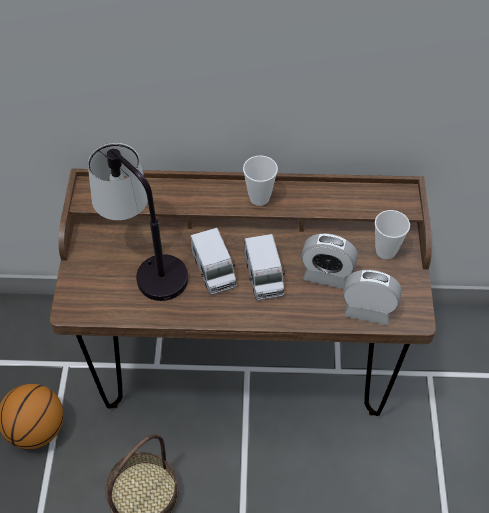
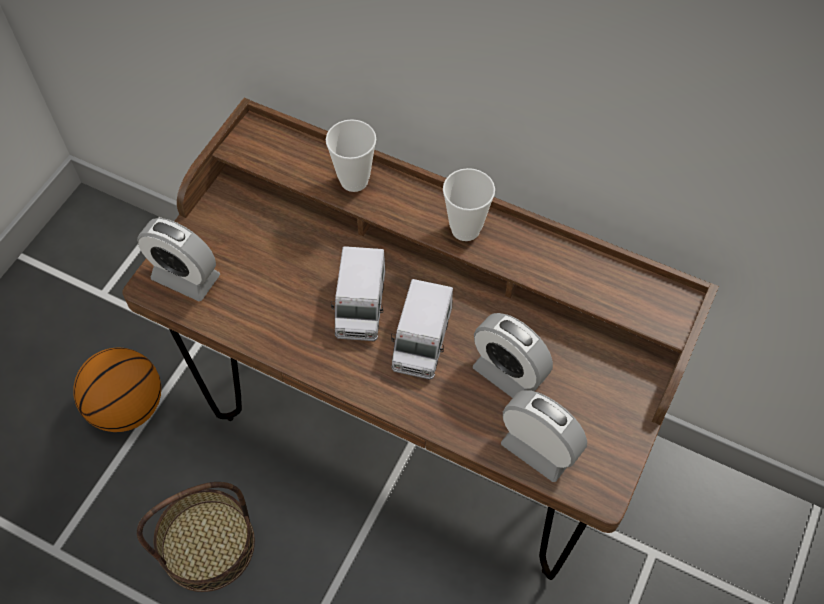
camera: 25 degrees right, 5 degrees up
(89, 297) = (186, 277): none -> alarm clock
(145, 265) = (277, 263): table lamp -> none
(385, 251) = (611, 373): cup -> cup (354, 180)

